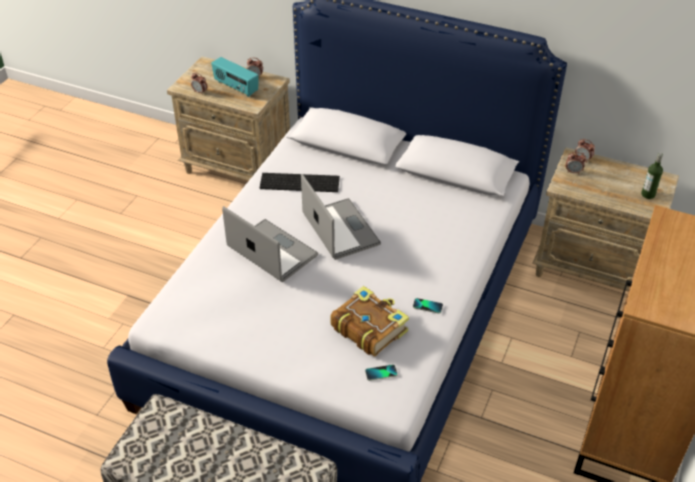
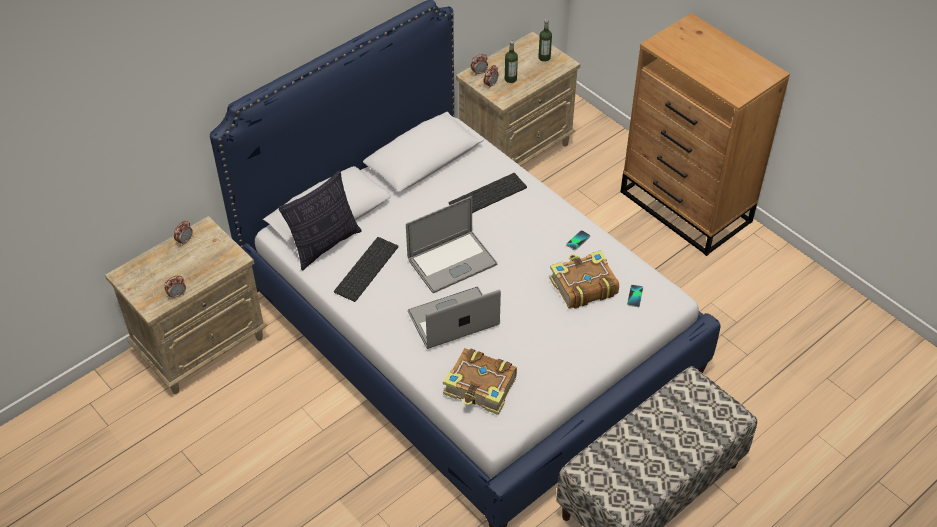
camera: 65 degrees left, 5 degrees up
(201, 294) = (481, 388): none -> book
(236, 87) = (192, 262): radio -> none
(311, 152) = (325, 245): none -> pillow
(340, 229) = (452, 262): laptop -> laptop turned 150 degrees clockwise
(442, 225) = (487, 194): none -> keyboard
(594, 182) = (510, 79): none -> bottle

